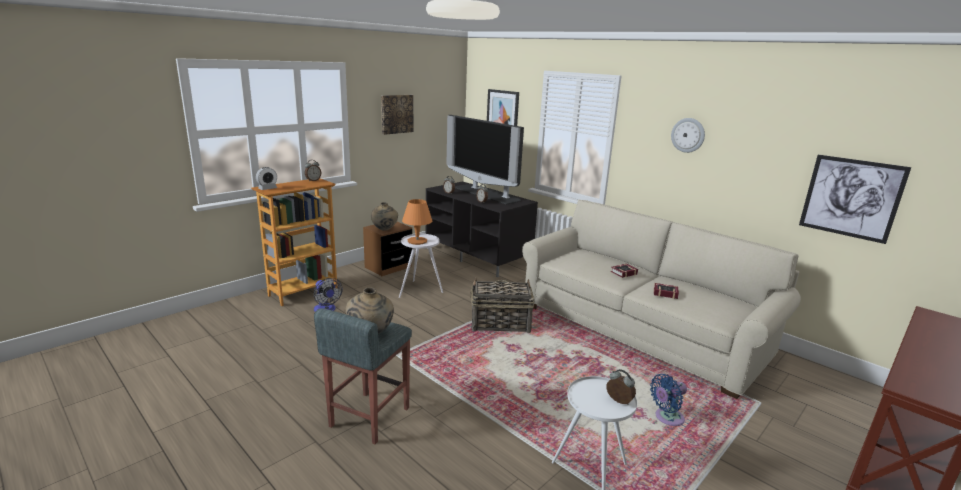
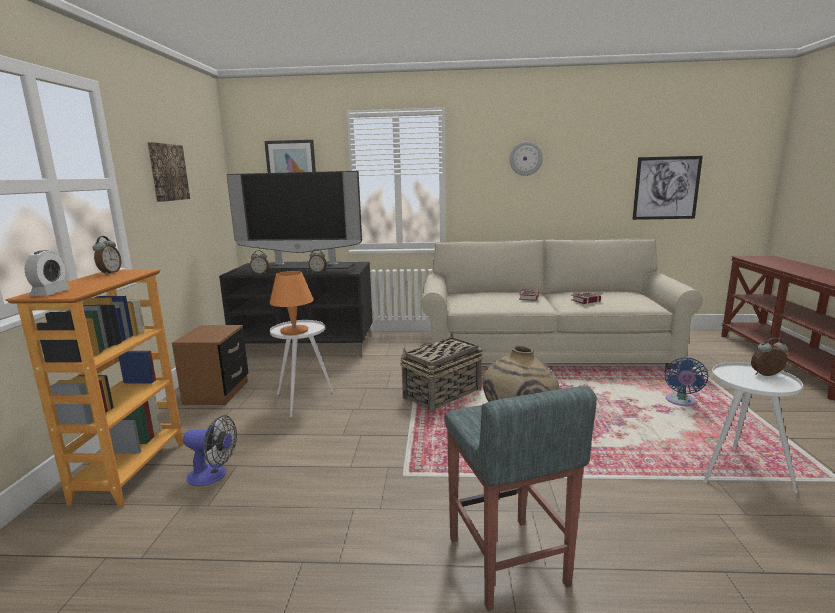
camera: 40 degrees left, 5 degrees down
(385, 230) = (213, 337): beige vase -> none

